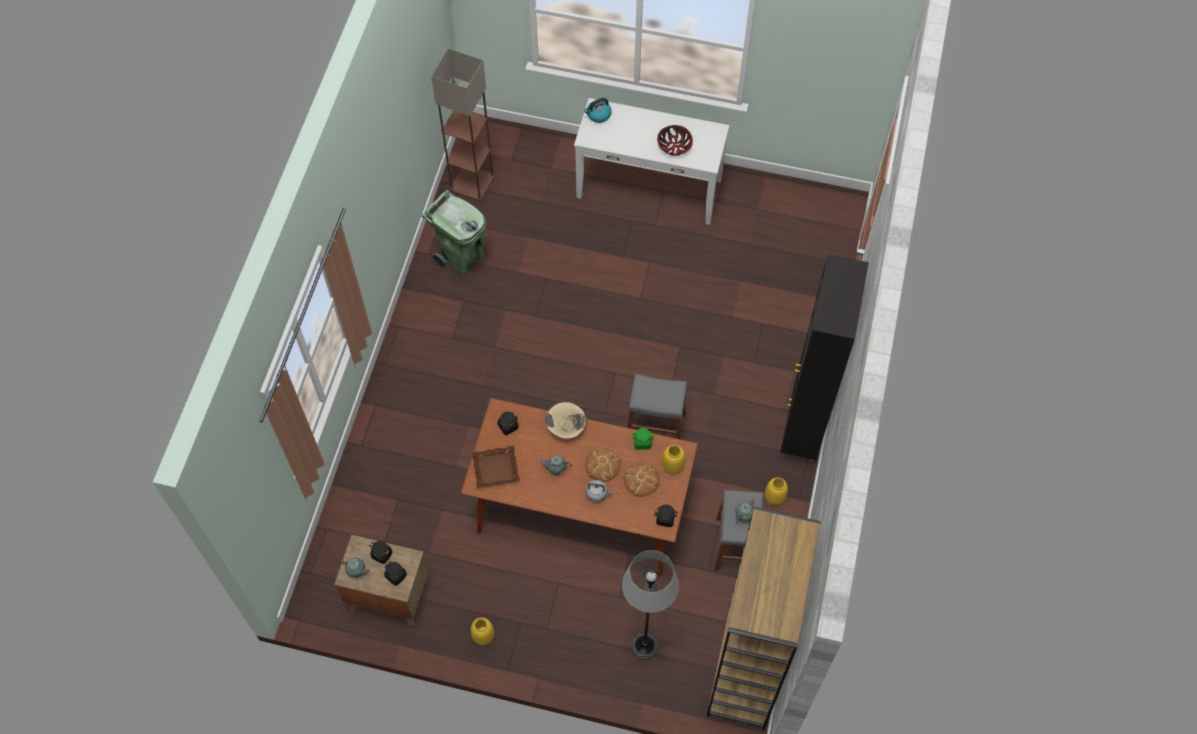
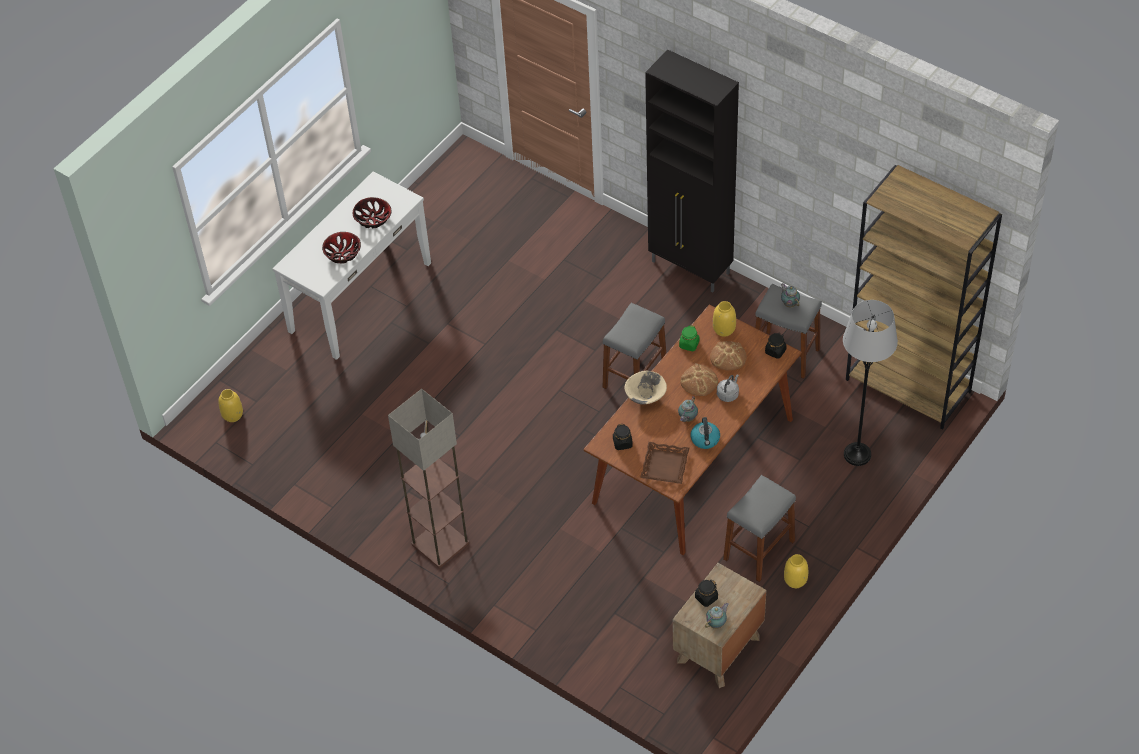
camera: 65 degrees left, 10 degrees down
(396, 575) = (734, 591): black jar -> none
(462, 258) = (355, 479): green trash can -> none
(473, 183) = (265, 443): floor lamp -> floor lamp (440, 542)
(504, 594) = (759, 550): none -> grey stool
(598, 115) = (299, 266): kettle -> kettle (705, 440)
(626, 139) = (342, 254): none -> bowl
(775, 496) = (749, 310): yellow vase -> yellow vase (232, 415)

